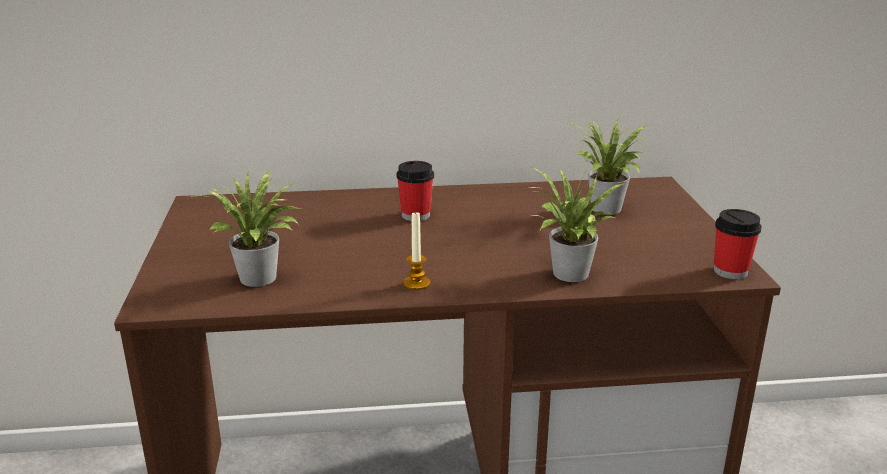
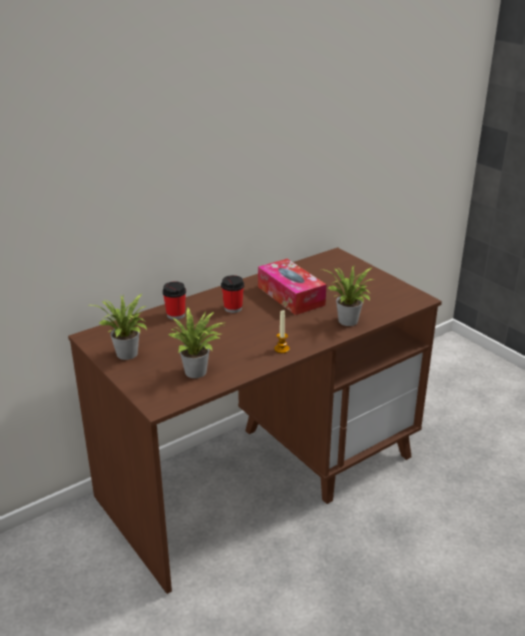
camera: 30 degrees left, 5 degrees up
(520, 219) = (290, 296): none -> tissue box
(605, 210) = (327, 278): potted plant -> potted plant (127, 355)
(730, 271) = (415, 298): cup -> cup (175, 315)

